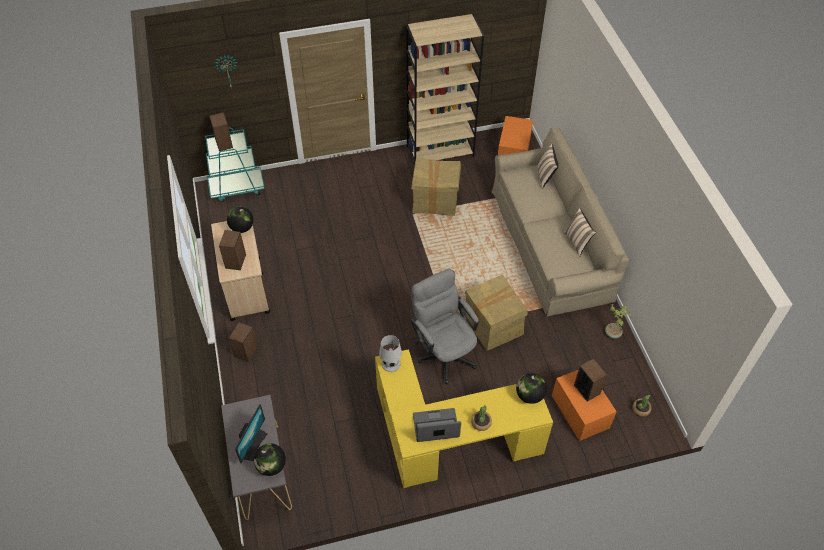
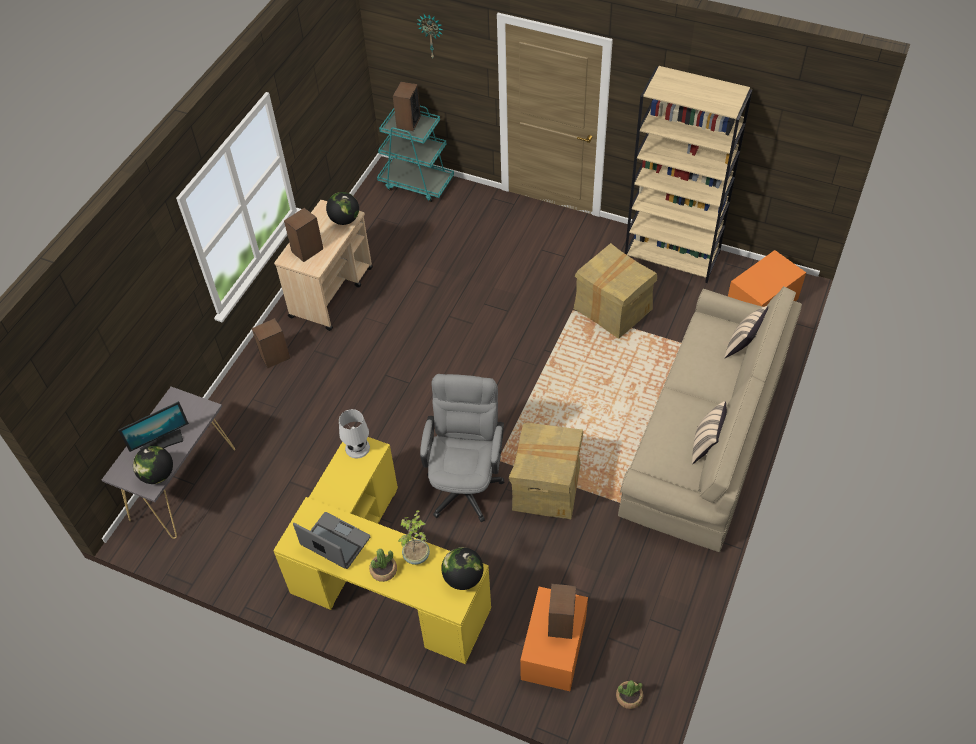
camera: 40 degrees right, 0 degrees up
(613, 333) = (681, 587): potted plant -> potted plant (417, 555)

